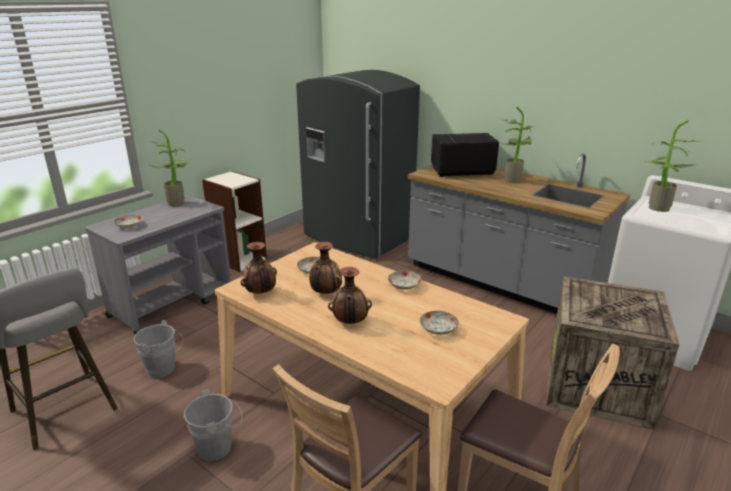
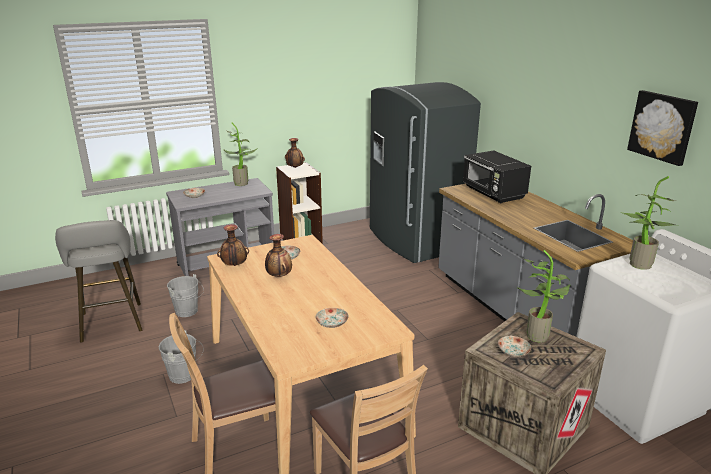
camera: 25 degrees right, 0 degrees up
(350, 322) = (273, 301): vase -> vase (294, 167)
(403, 285) = (343, 284): plate -> plate (513, 352)
(461, 171) = (493, 193): black microwave -> black microwave turned 135 degrees counterclockwise
(512, 180) = (535, 209): potted plant -> potted plant (538, 334)
(643, 81) = (662, 126): none -> picture

